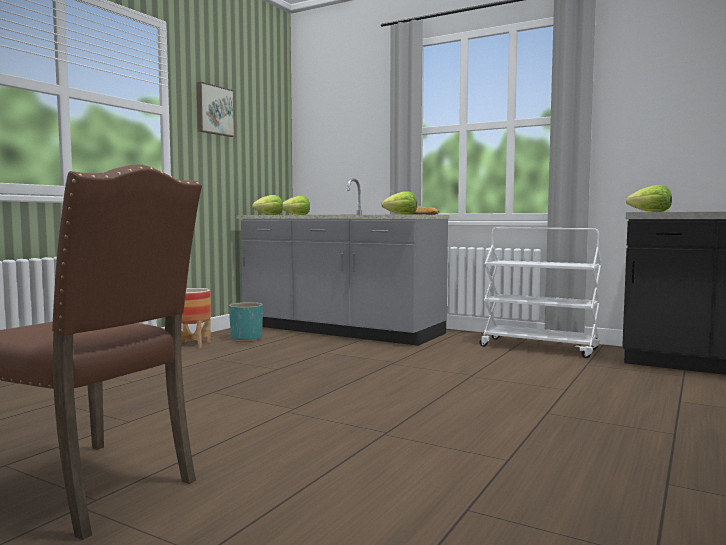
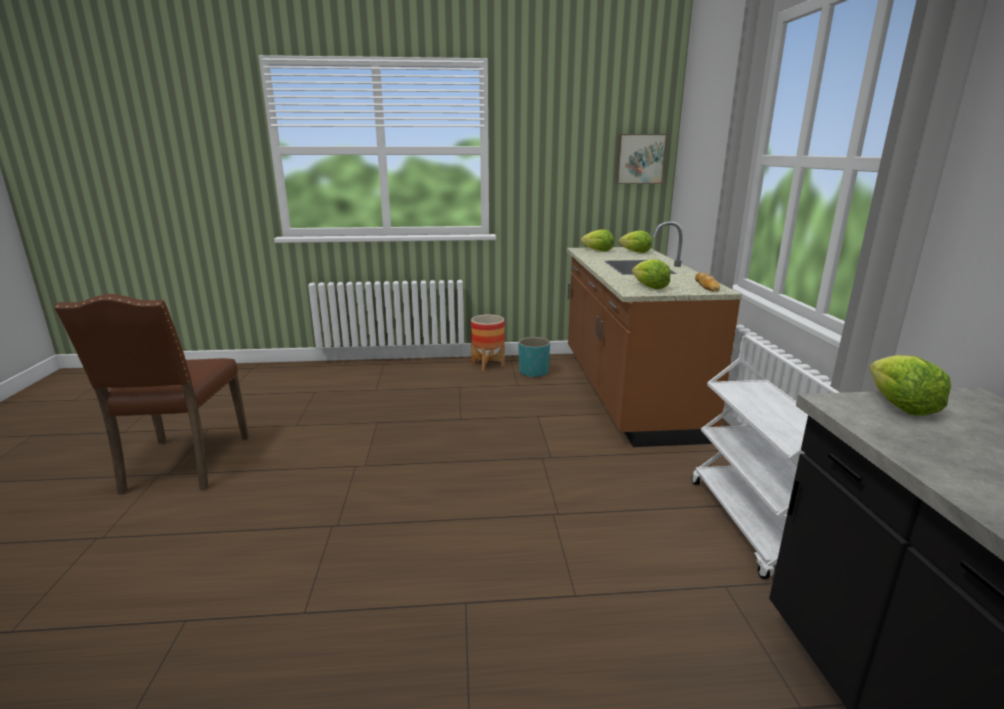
camera: 55 degrees right, 15 degrees up
(214, 110) = (549, 139): picture -> picture (640, 159)
(340, 330) = (627, 392): grey counter -> brown counter

